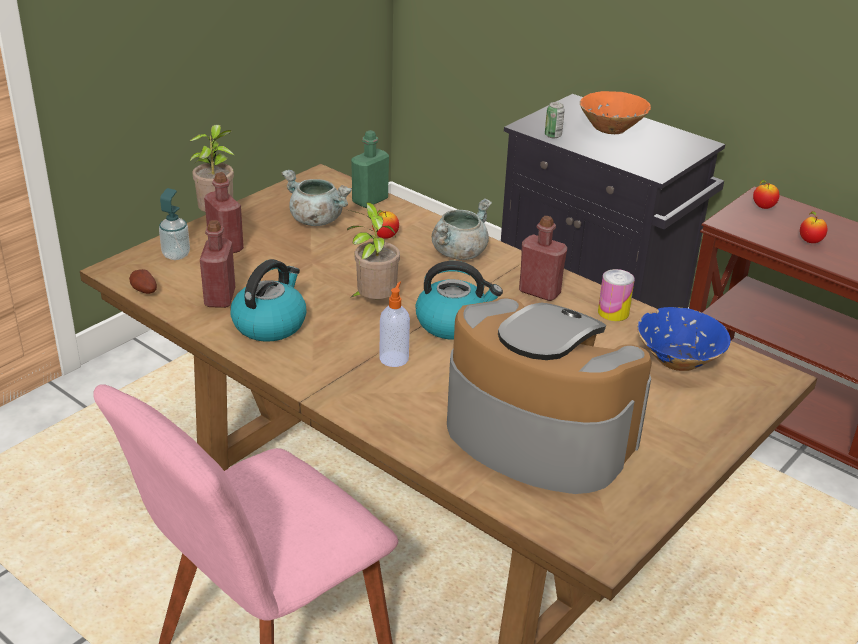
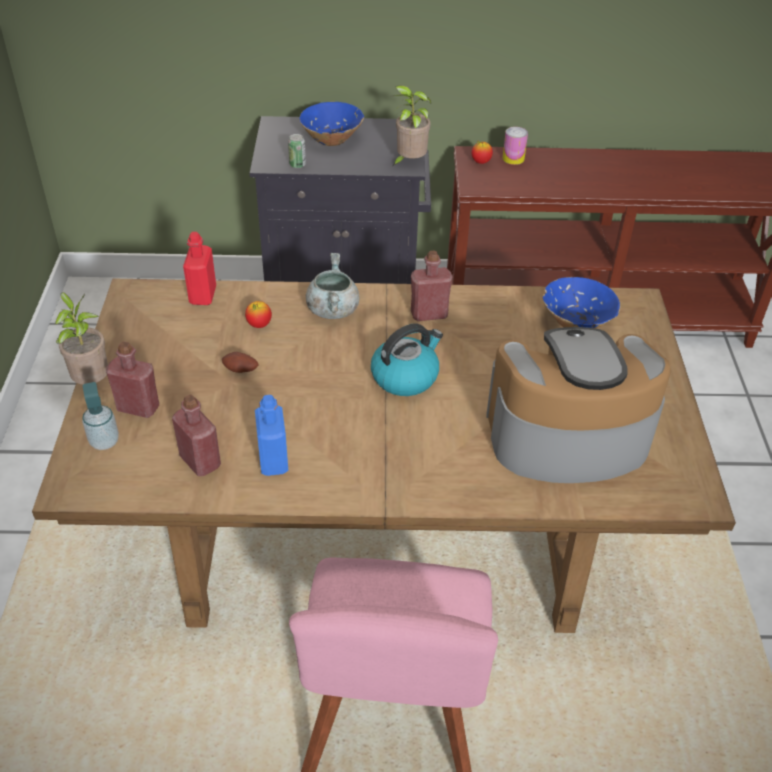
camera: 40 degrees left, 10 degrees up
(143, 291) = (124, 495): potato -> potato (240, 371)
(270, 324) = (273, 461): kettle -> blue bottle
(316, 220) = (182, 339): grey cooking pot -> none
(370, 200) = (203, 295): green bottle -> red bottle
(374, 302) = (327, 392): potted plant -> potted plant (409, 162)
(394, 358) = (402, 433): soap dispenser -> none
(611, 129) = (331, 139): orange bowl -> blue bowl
(613, 312) = (494, 305): can -> can (513, 158)
(810, 241) = (538, 178): apple -> none

